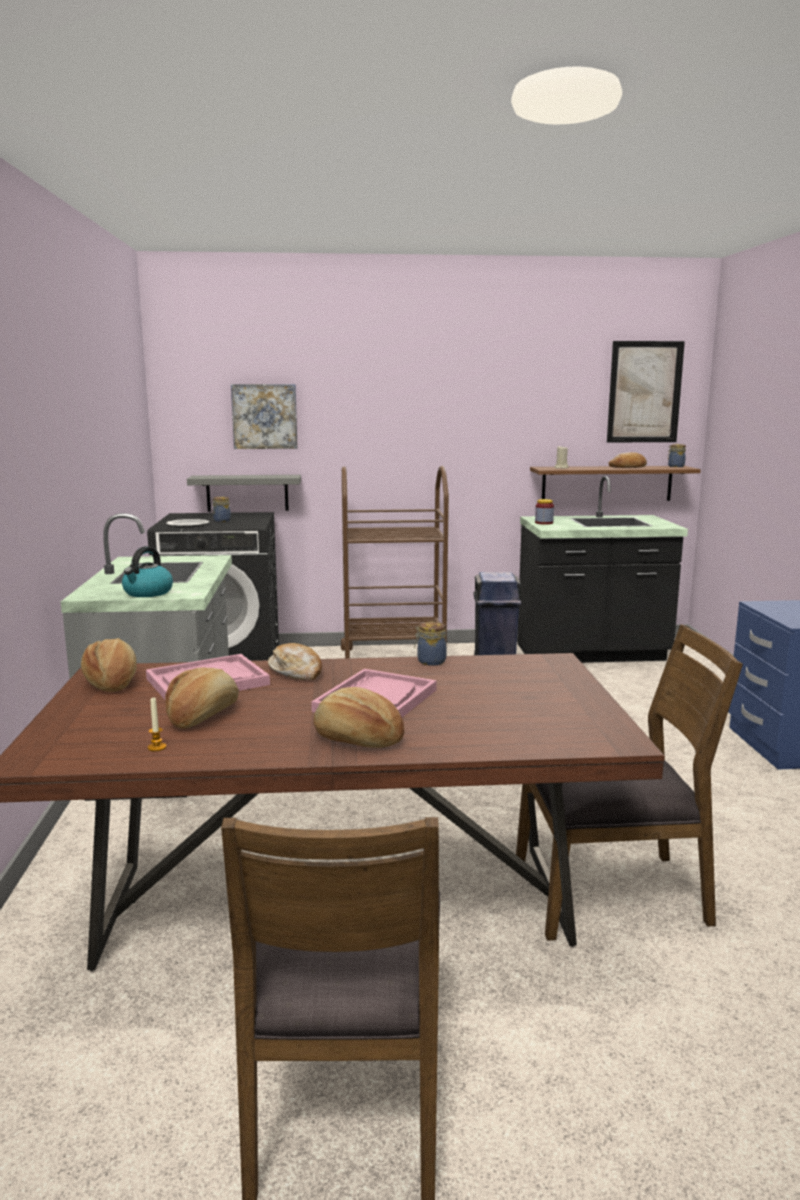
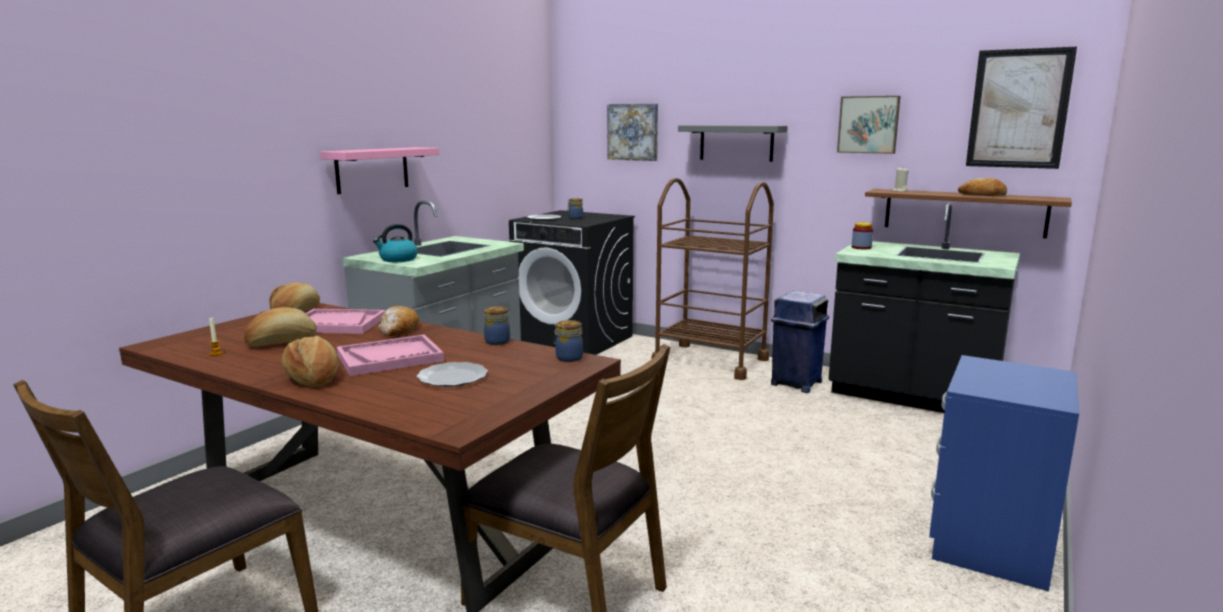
camera: 35 degrees right, 0 degrees up
(61, 477) = (372, 169): none -> pink shelf
(247, 493) = (617, 197): grey shelf -> grey shelf (736, 143)
(488, 702) = (453, 377): none -> plate
(522, 406) = (868, 124): none -> picture
(675, 466) = (1049, 197): jar -> jar (568, 358)

